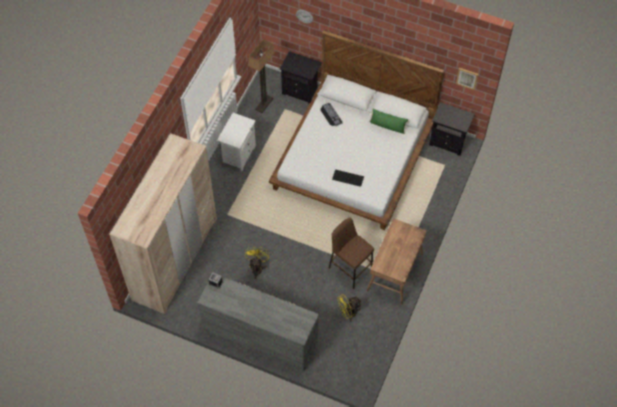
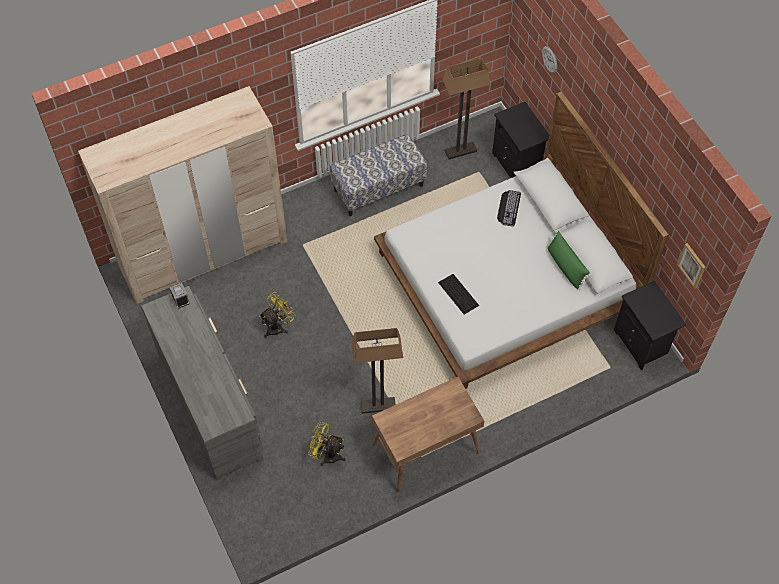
camera: 40 degrees right, 0 degrees up
(238, 154) = (378, 187): white nightstand -> bench
(350, 269) = (378, 405): brown stool -> floor lamp

